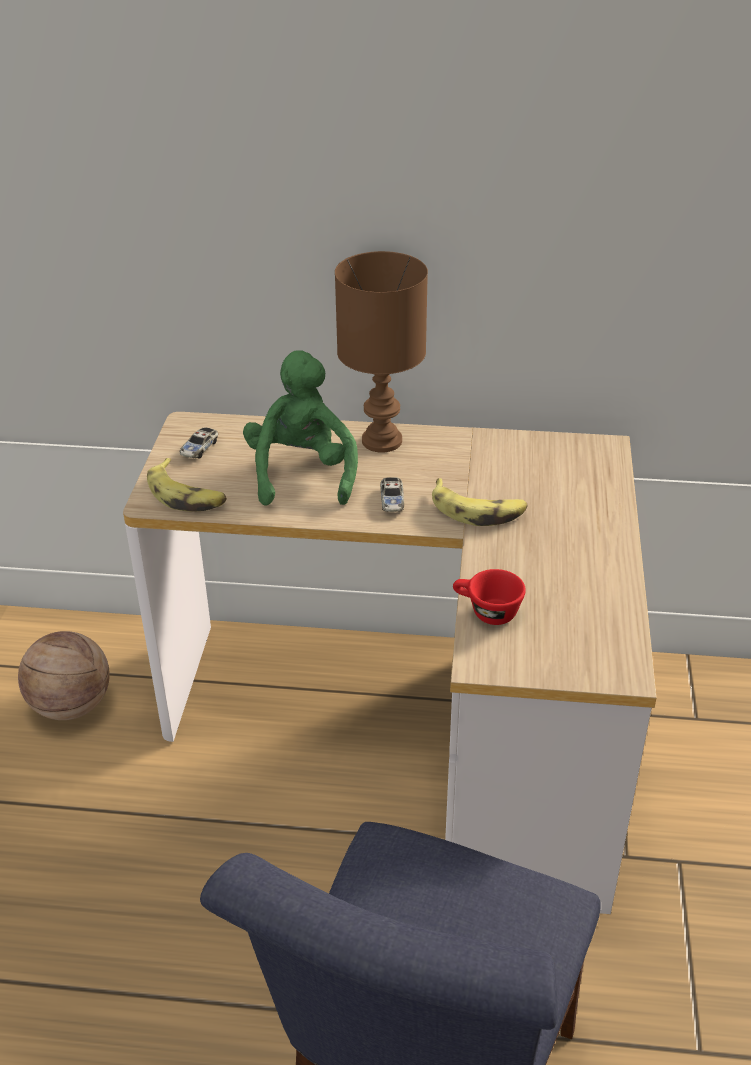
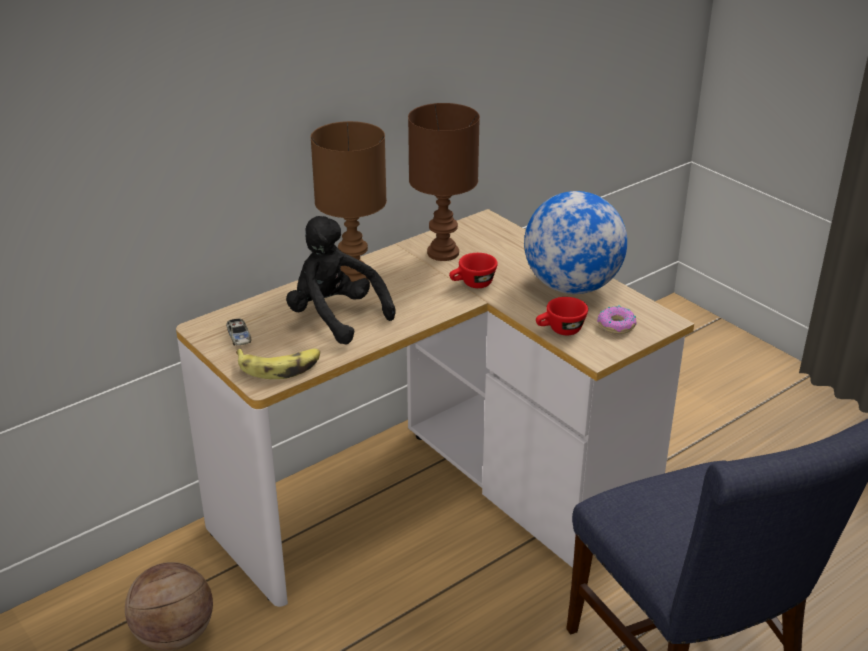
camera: 45 degrees left, 5 degrees down
(302, 474) = (335, 317): green plush toy -> black plush toy
(392, 501) = (416, 304): toy car -> none
(478, 510) = (472, 284): banana -> red cup
(503, 462) = (444, 253): none -> brown table lamp
(557, 644) = (616, 325): none -> donut
(578, 571) = (571, 287): none -> globe

